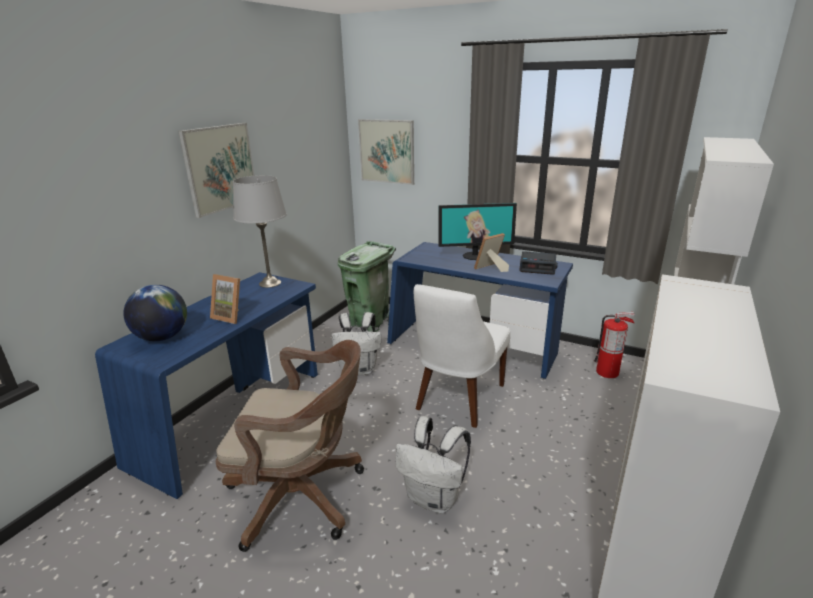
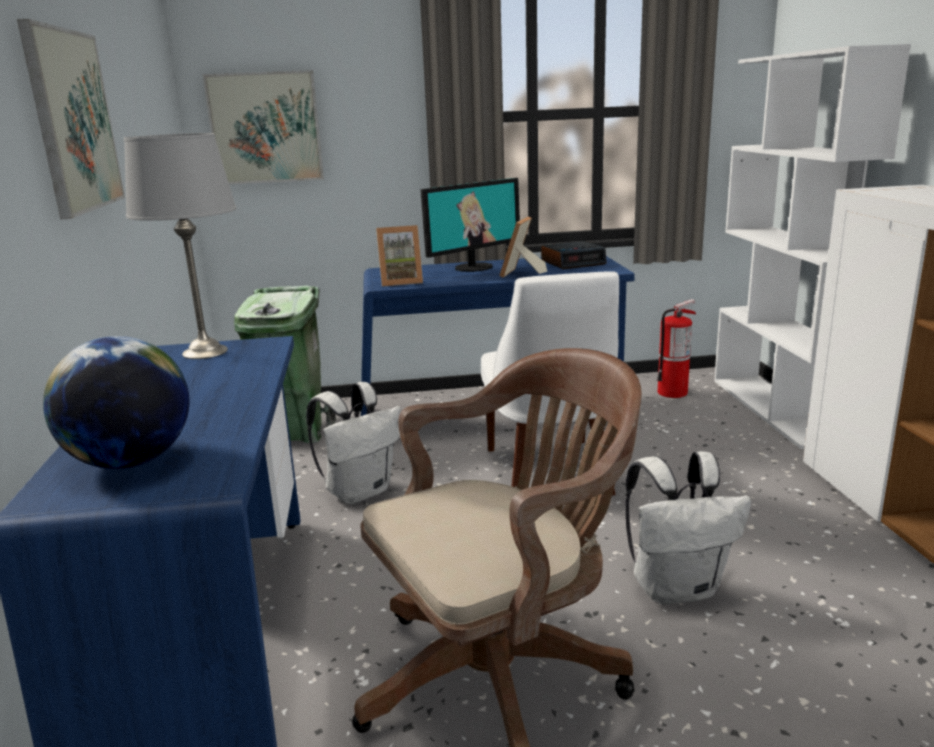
camera: 35 degrees left, 5 degrees down
(231, 316) = (222, 401): picture frame -> picture frame (400, 282)

